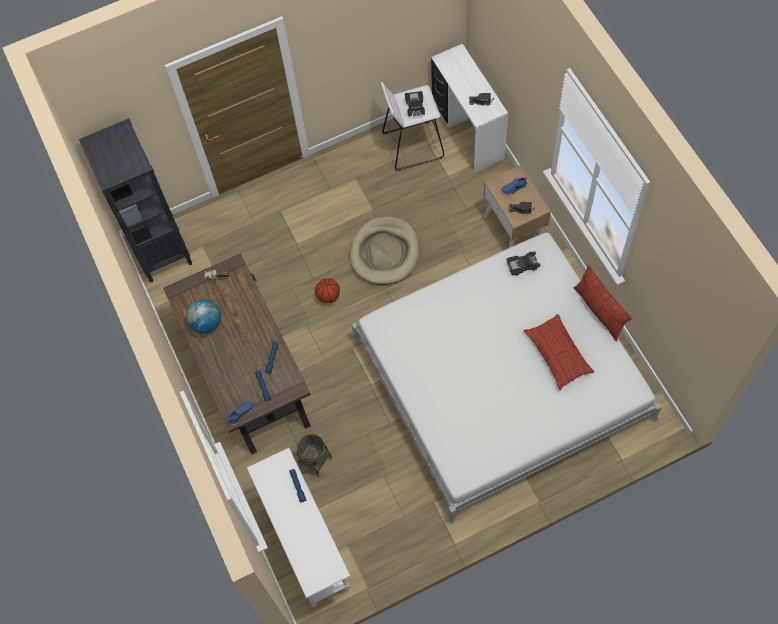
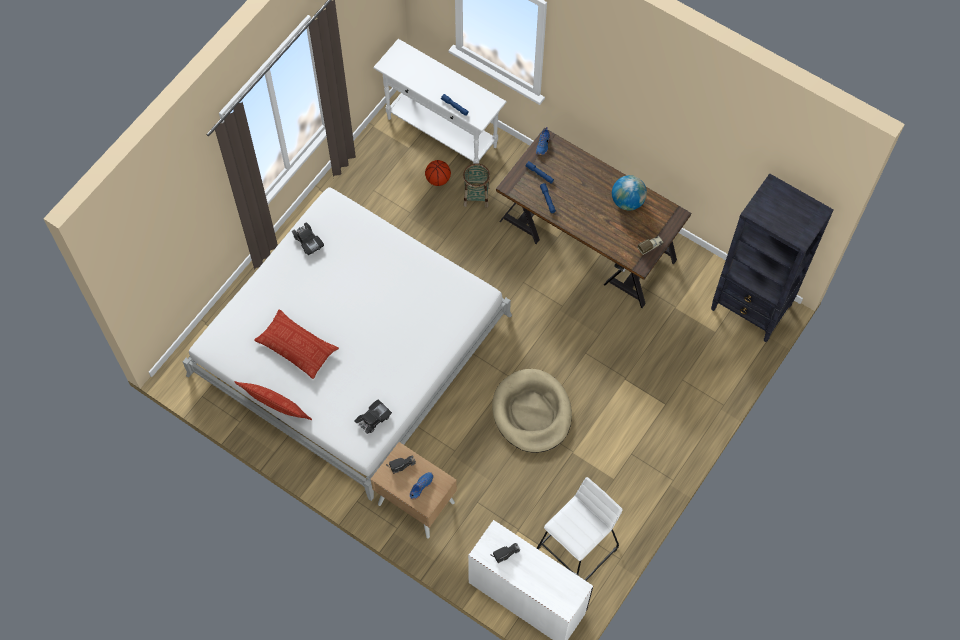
camera: 145 degrees right, 0 degrees up
(328, 296) = (559, 342): basketball -> basketball (438, 179)
(415, 106) = (576, 522): black toy car -> black toy car (308, 241)

